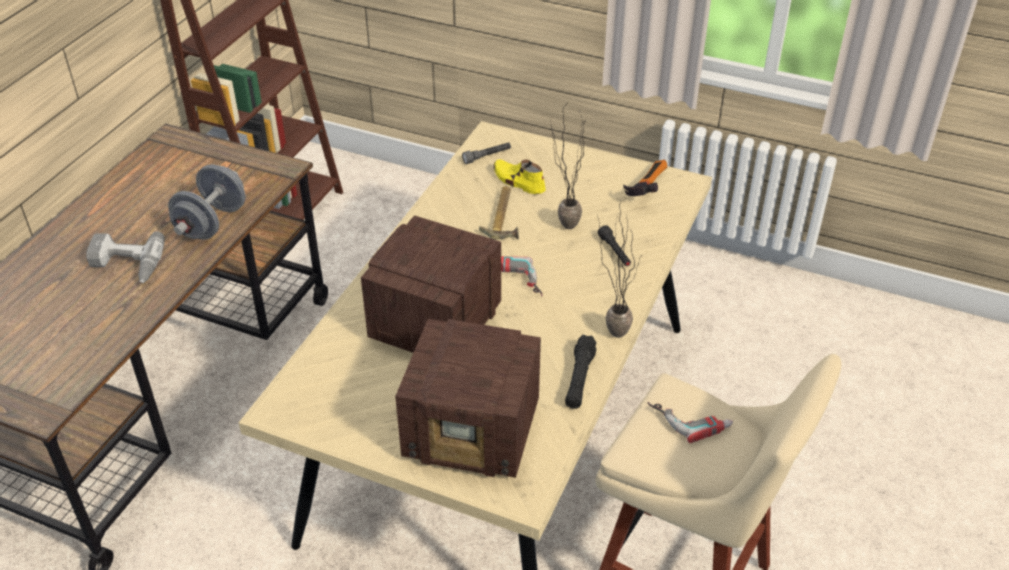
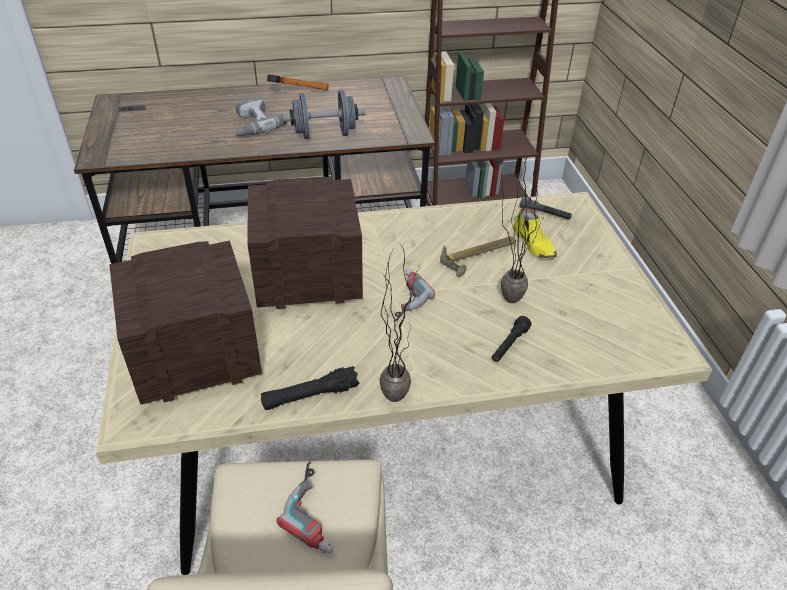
camera: 55 degrees right, 0 degrees up
(474, 433) = (193, 356): radio -> radio turned 90 degrees clockwise
(518, 181) = (534, 244): yellow shoe -> yellow shoe turned 150 degrees clockwise
(644, 188) = (627, 326): hammer -> hammer (298, 91)

